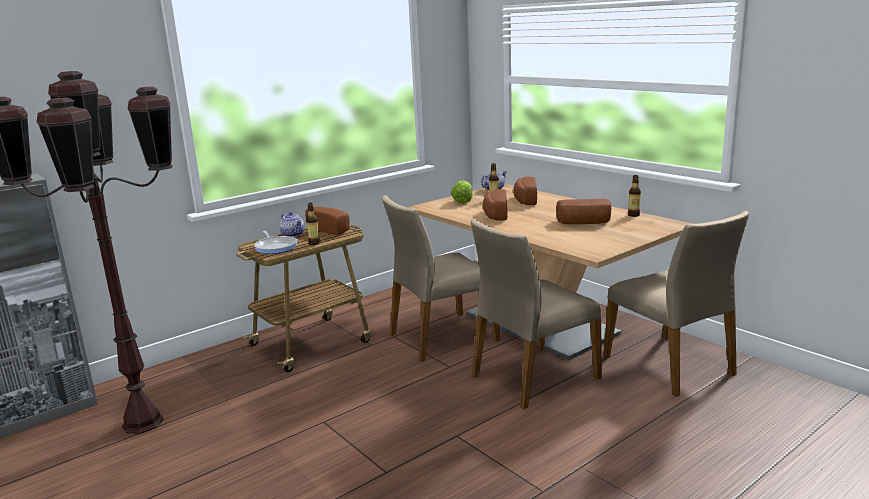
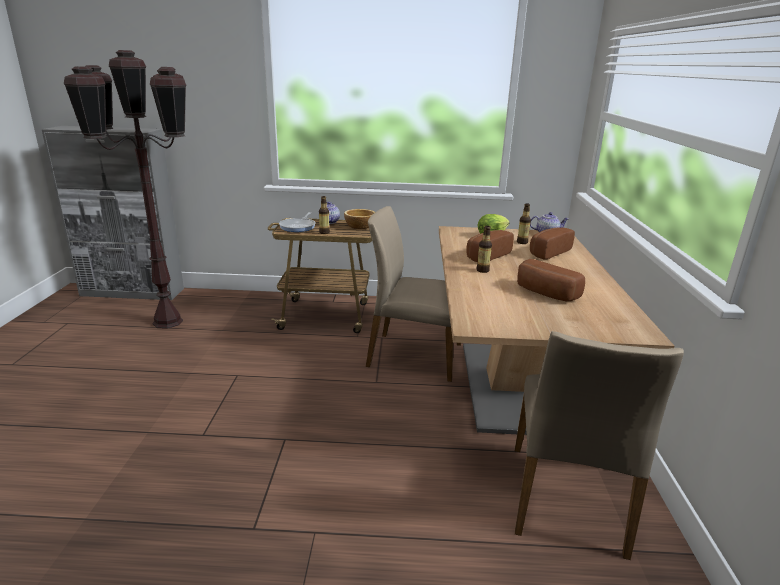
camera: 40 degrees right, 5 degrees up
(331, 229) = (359, 226): bread -> bowl
(533, 376) = (421, 428): beige chair -> none
(633, 215) = (620, 306): bottle -> bottle (482, 270)

